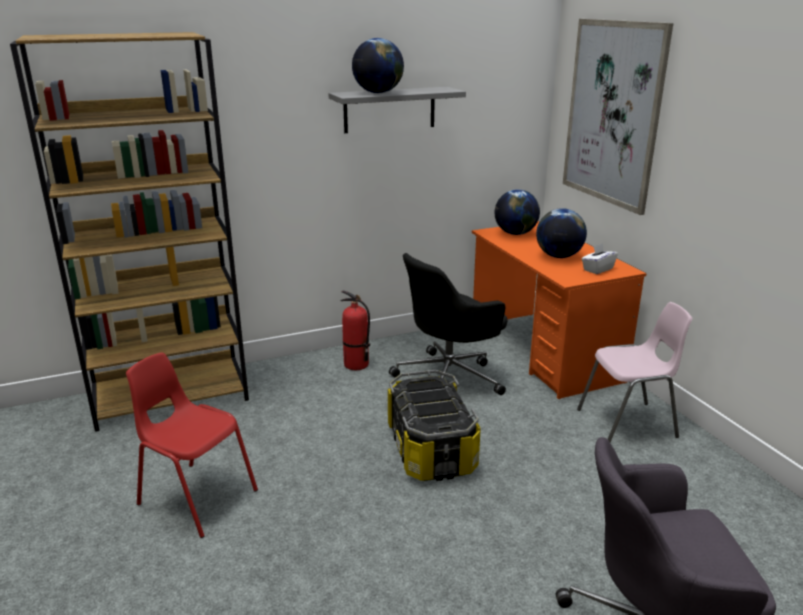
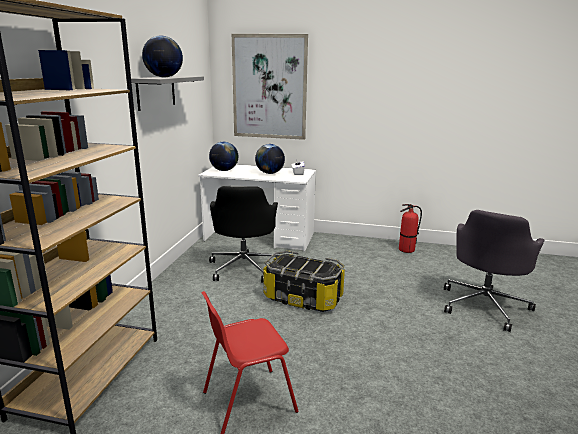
camera: 55 degrees left, 5 degrees down
(356, 365) = (182, 287): fire extinguisher -> fire extinguisher (406, 250)
(543, 352) = (260, 237): orange desk -> white desk
(628, 424) = (343, 247): pink chair -> none

